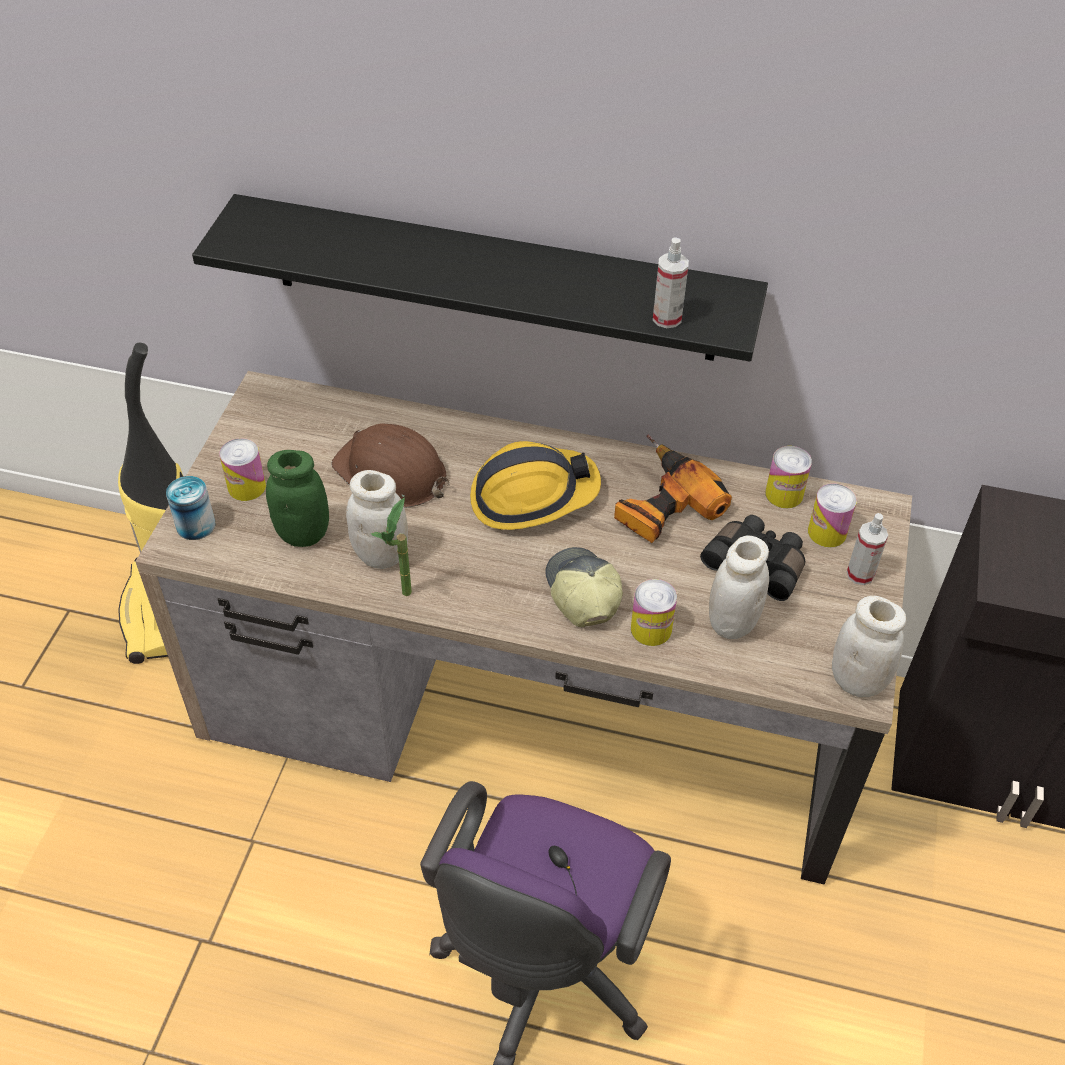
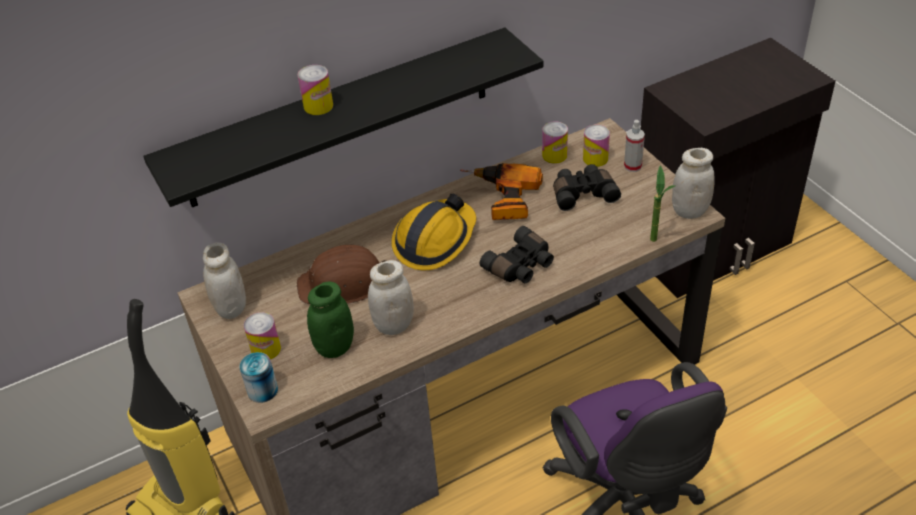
camera: 40 degrees left, 5 degrees down
(401, 599) = (434, 337): potted plant -> potted plant (656, 244)
(581, 593) = (521, 266): cap -> black binoculars
(651, 629) = (575, 257): can -> can (318, 106)
(667, 318) = (483, 70): spray bottle -> none
(732, 623) = (606, 227): white jar -> white jar (231, 308)

